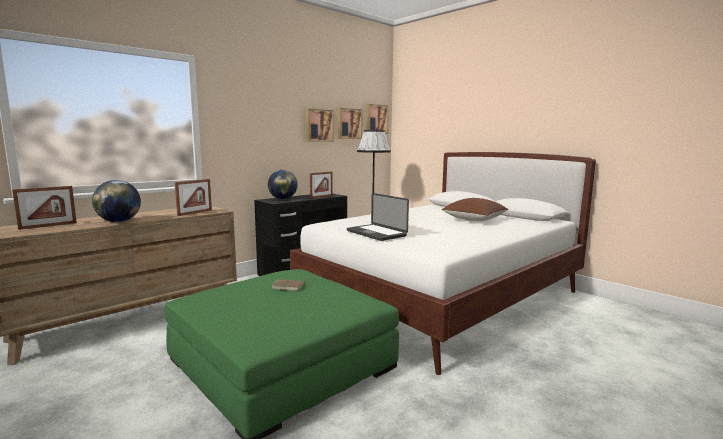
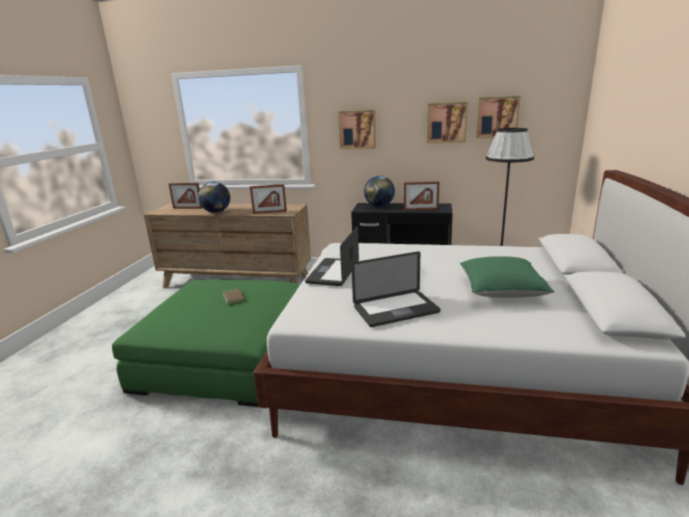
camera: 55 degrees right, 10 degrees up
(376, 119) = (551, 107): picture -> picture (357, 129)
(466, 236) = (396, 310): none -> laptop
(474, 220) = (501, 291): brown pillow -> green pillow

